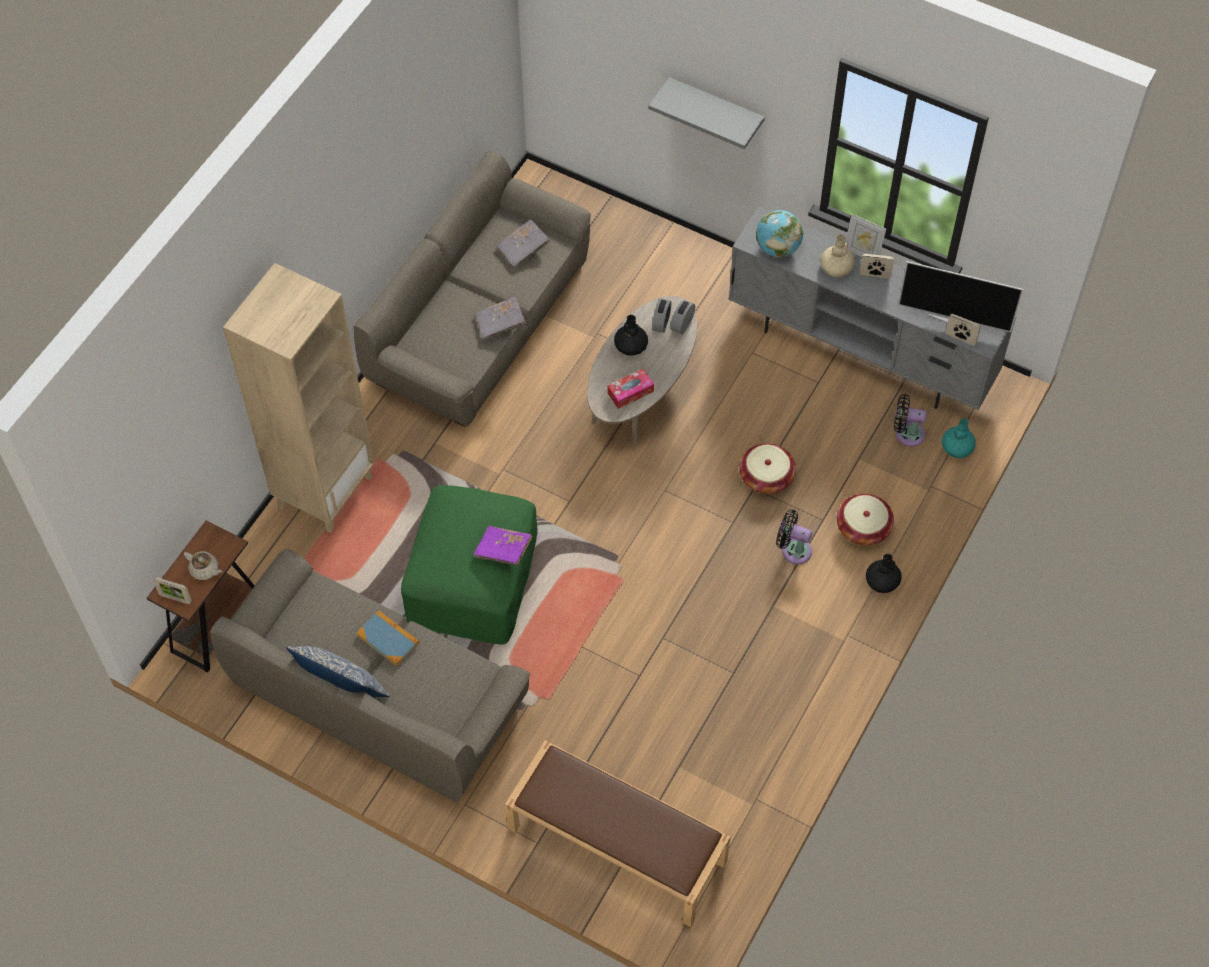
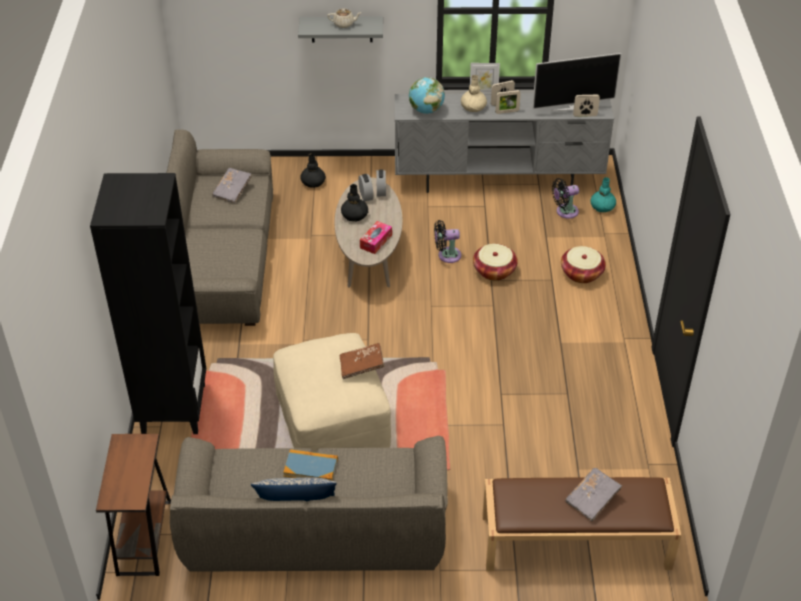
camera: 30 degrees left, 15 degrees down
(175, 598) = (123, 499): picture frame -> picture frame (507, 112)
(205, 570) = (135, 468): beige teapot -> beige teapot (344, 24)
(325, 491) = (173, 409): beige bookcase -> black bookcase
(472, 578) = (331, 416): green ottoman -> beige ottoman
(500, 323) = (248, 238): grey book -> grey book (592, 499)
(503, 550) = (361, 366): purple book -> brown book
(793, 549) = (546, 304): black fan -> black fan (447, 255)
(882, 580) = (619, 297): black vase -> black vase (313, 182)

